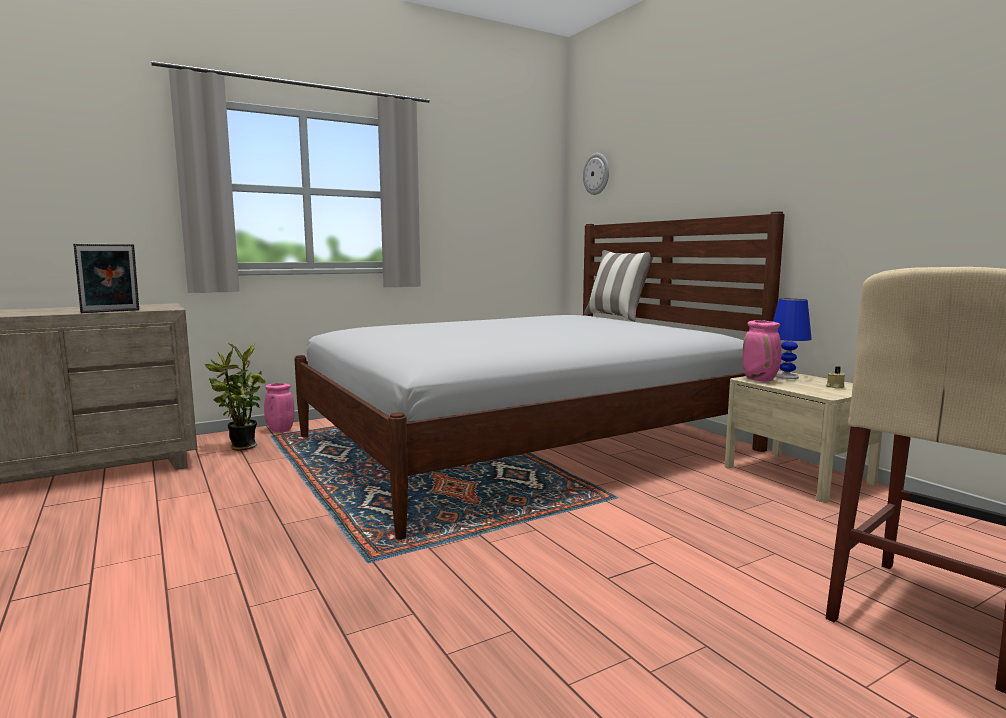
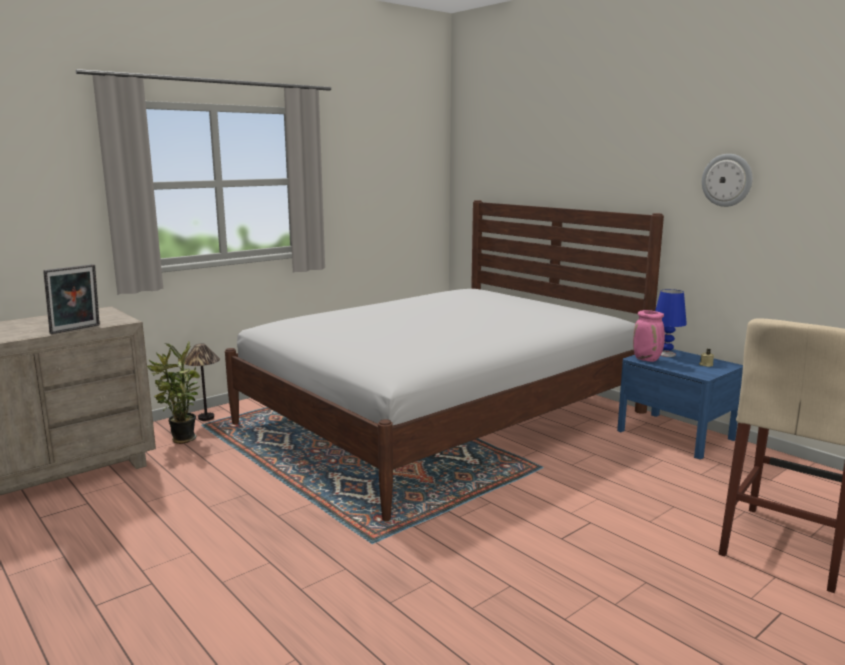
camera: 10 degrees left, 5 degrees up
(279, 430) = (205, 418): pink vase -> table lamp
(596, 174) = (483, 152): wall clock -> wall clock (727, 180)
(617, 317) = (508, 292): pillow -> none
(797, 475) = (675, 435): beige nightstand -> blue nightstand

